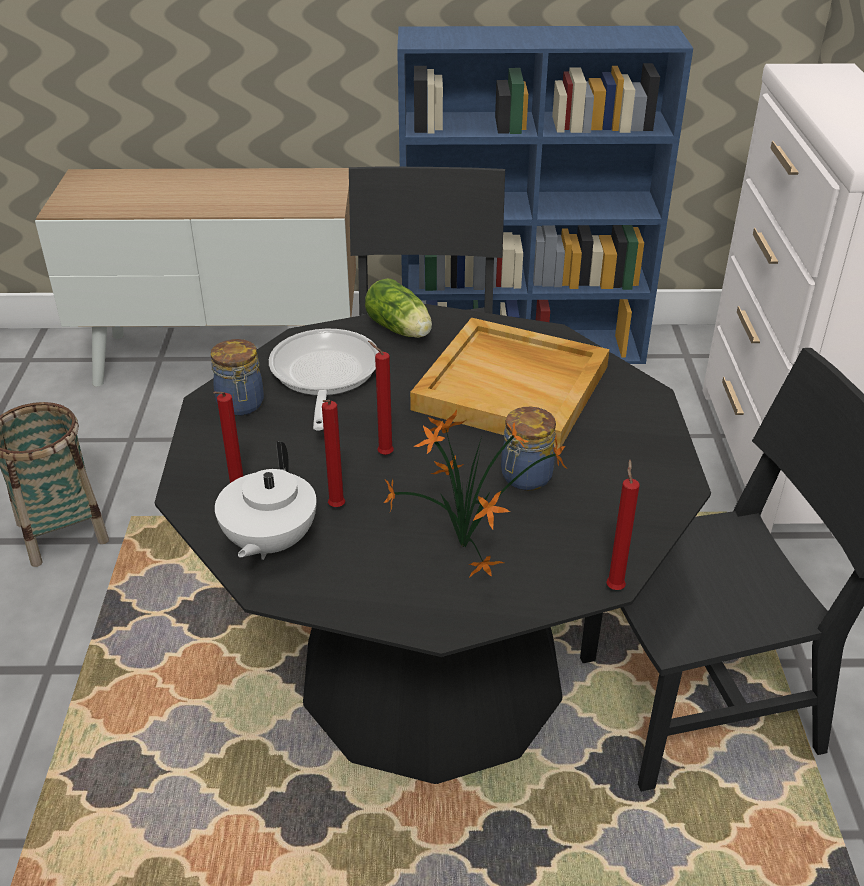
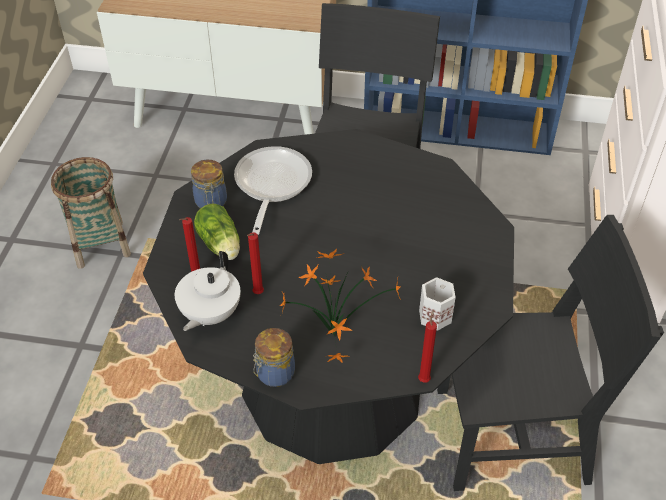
camera: 10 degrees right, 10 degrees up
(383, 454) = (297, 255): red candle -> none
(401, 330) = (333, 151): lettuce -> lettuce (221, 245)
(513, 387) = (400, 211): beige tray -> none
(525, 477) = (388, 286): jar -> jar (274, 374)
(602, 504) = (434, 315): none -> white mug

